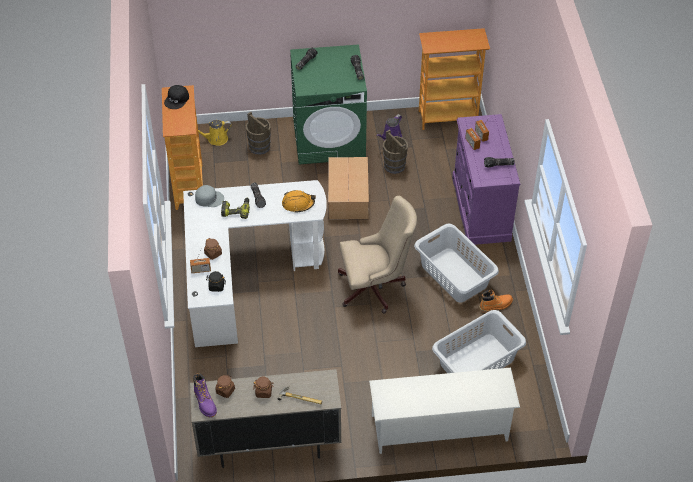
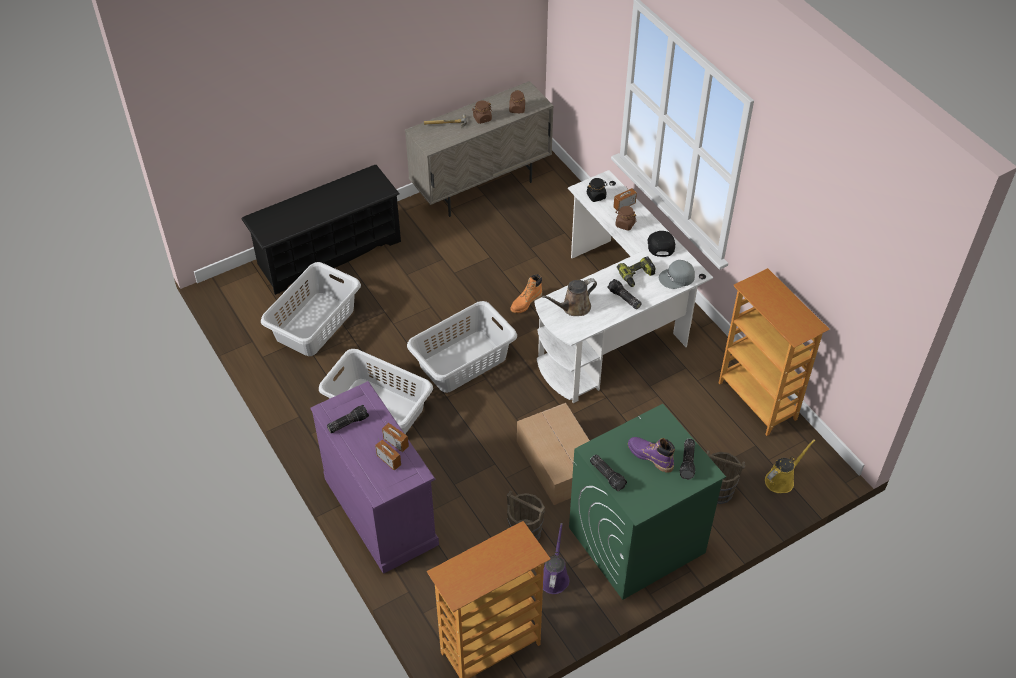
camera: 155 degrees right, 0 degrees up
(177, 99) = (795, 319): black cap -> black cap (660, 244)
(205, 403) = (528, 96): purple boot -> purple boot (650, 457)
(298, 204) = (573, 307): orange hard hat -> brown watering can
(375, 288) = (462, 361): beige office chair -> grey laundry basket
(440, 428) = (328, 252): white shoe rack -> black shoe rack
(495, 305) = (315, 391): orange boot -> orange boot (526, 303)

